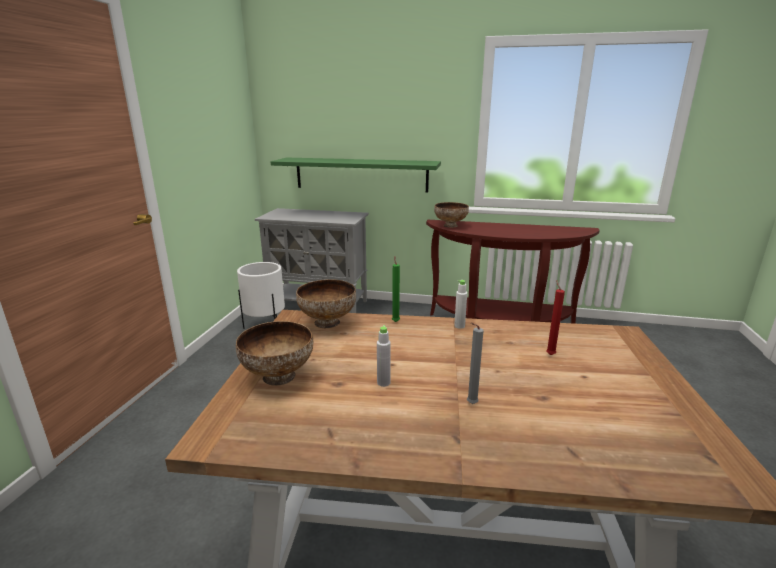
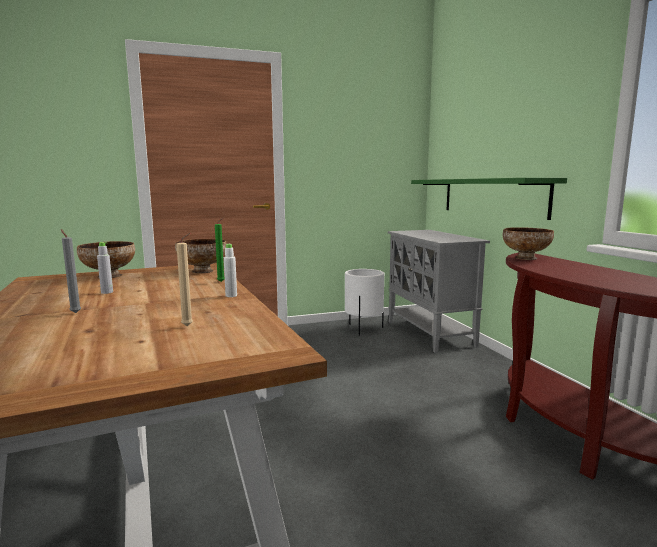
camera: 60 degrees right, 10 degrees down
(549, 354) = (189, 326): red candle -> beige candle

